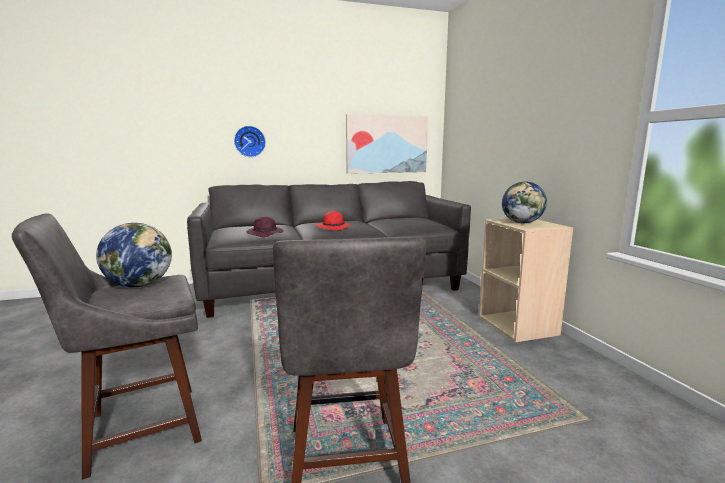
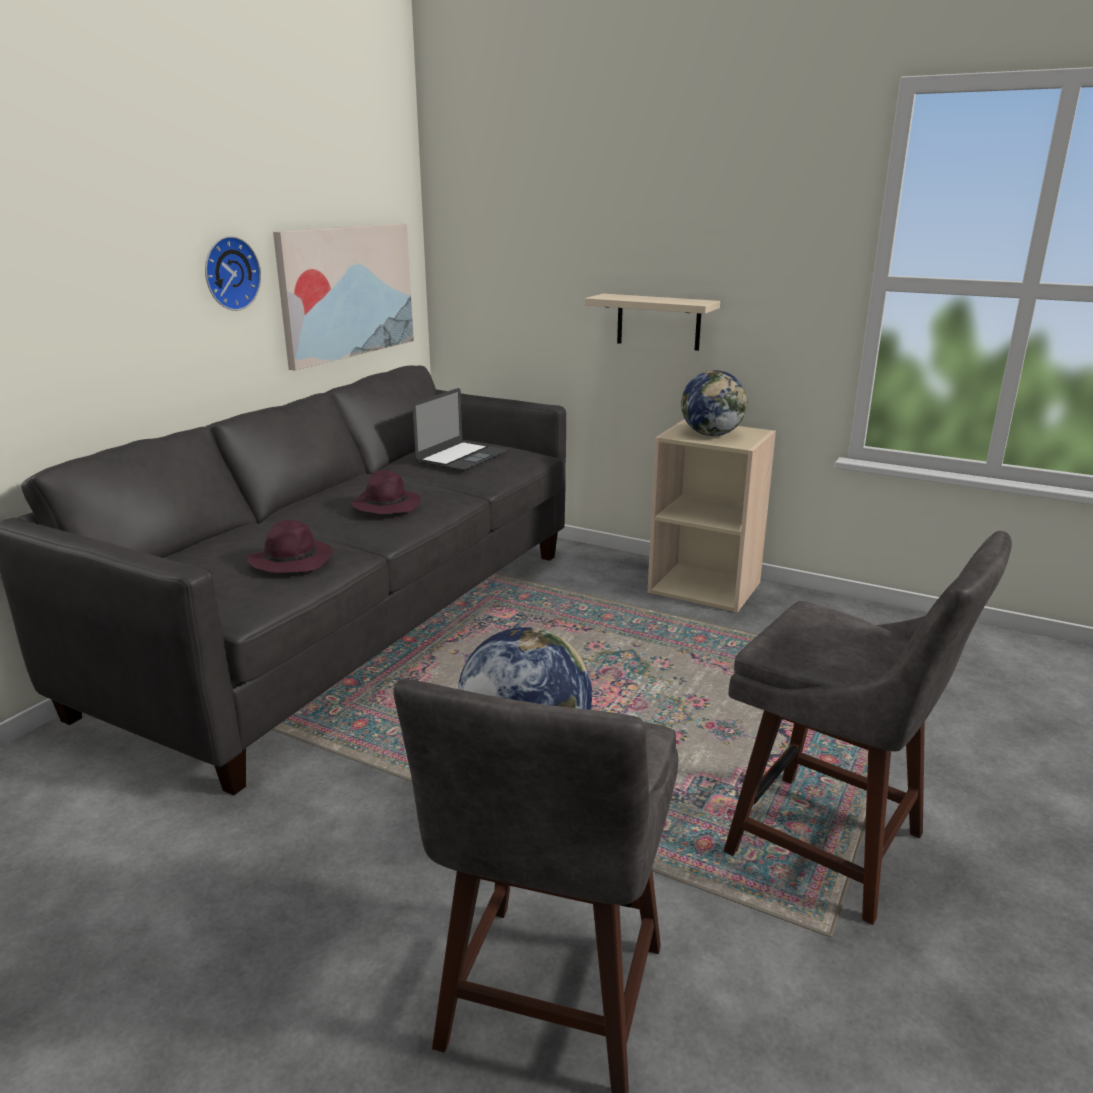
camera: 45 degrees left, 10 degrees up
(250, 141) = (83, 327): wall clock -> wall clock (229, 273)
(334, 227) = (386, 505): red hat -> purple hat
(405, 221) = (462, 456): none -> laptop
(522, 158) = (658, 322): none -> beige shelf

